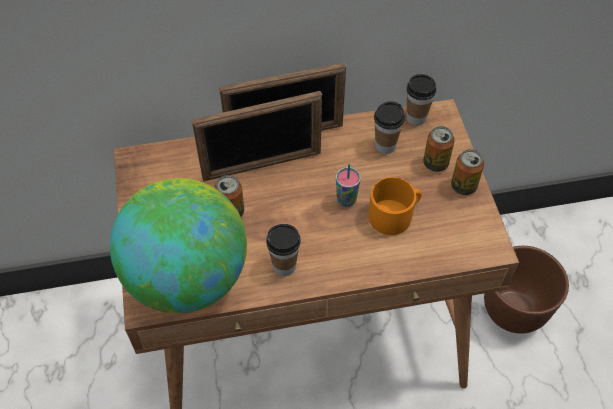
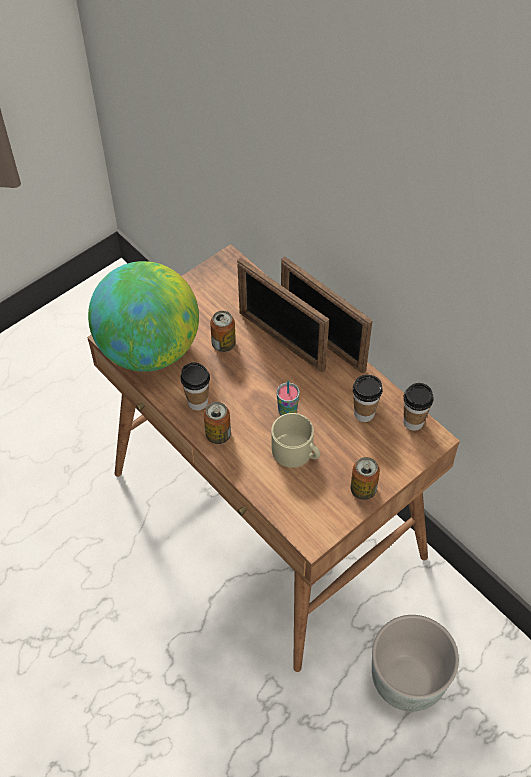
camera: 60 degrees right, 0 degrees up
(395, 215) = (296, 452): orange mug -> beige mug
(435, 163) = (373, 458): can -> can (218, 434)
(514, 310) = (407, 682): brown planter -> grey planter

